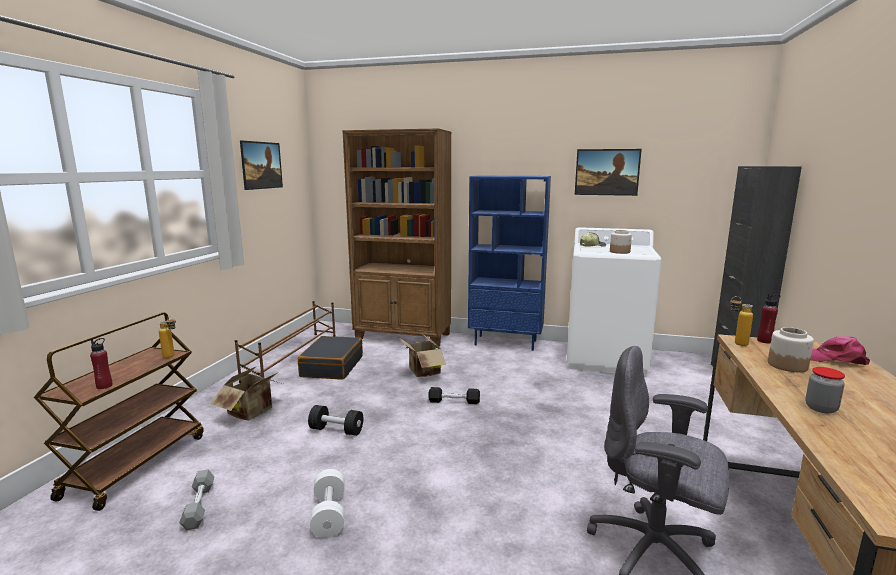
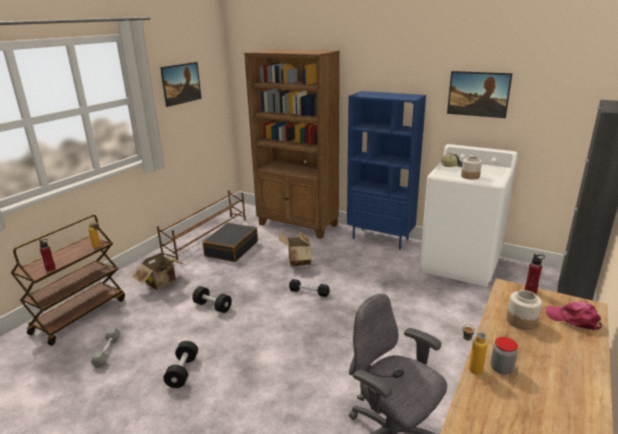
camera: 15 degrees right, 10 degrees up
(329, 514) = (182, 371): white dumbbell -> black dumbbell
(736, 344) = (500, 291): bottle -> bottle (469, 369)

